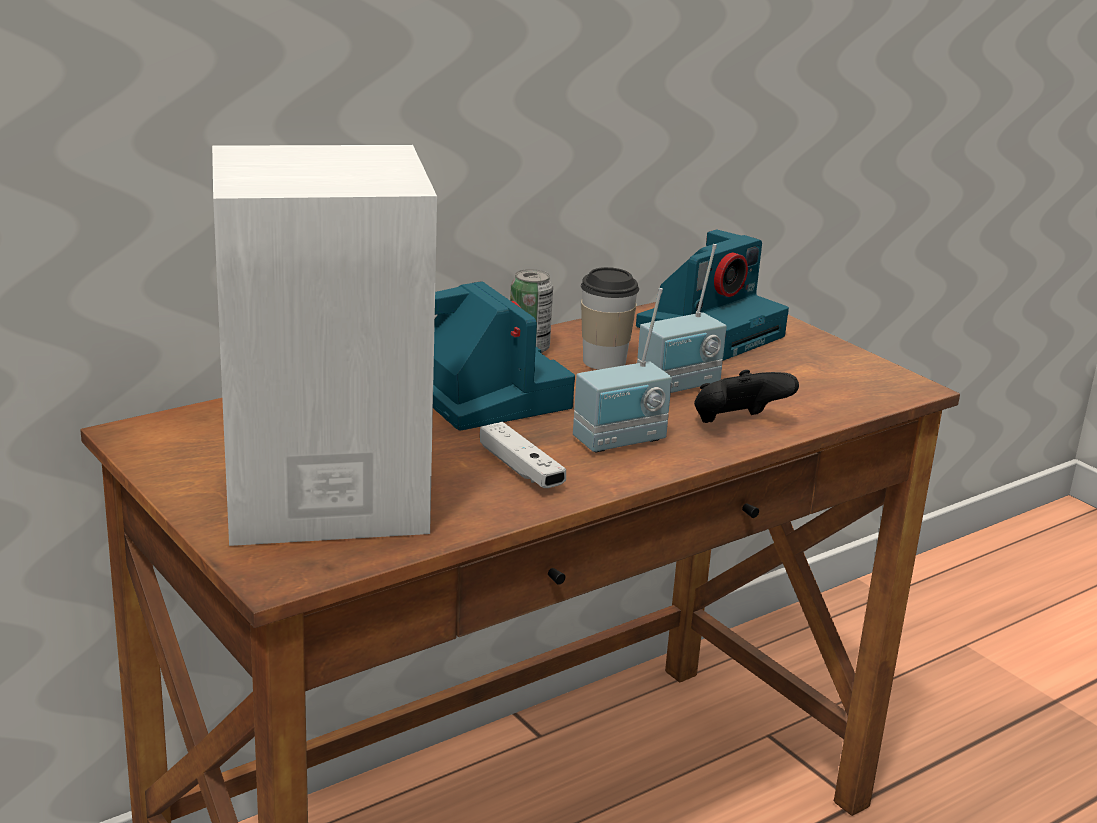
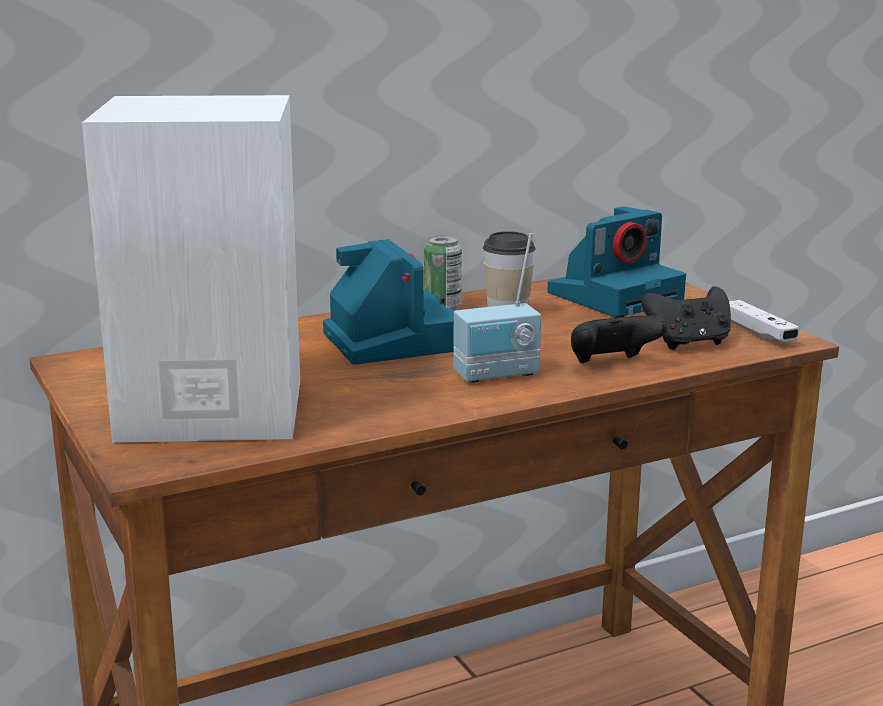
camera: 10 degrees right, 5 degrees down
(521, 469) = (396, 394): white game controller -> white game controller (758, 333)
(680, 386) = (569, 336): radio -> none
(807, 393) = (688, 343): none -> black game controller

